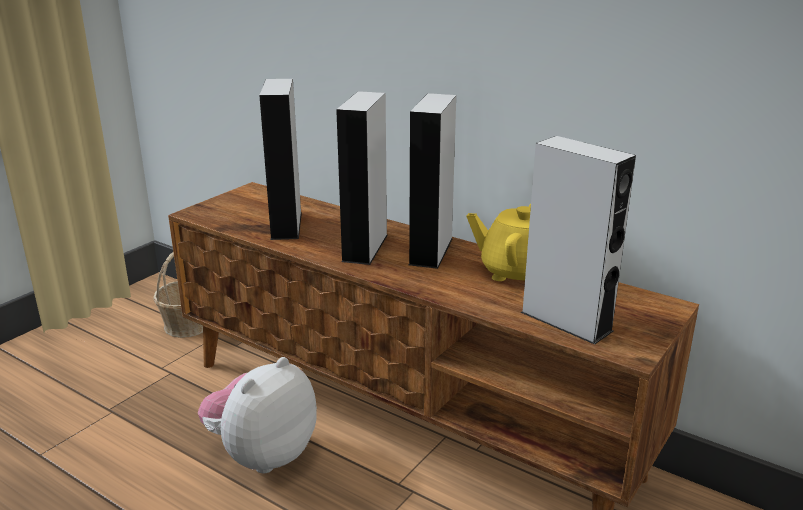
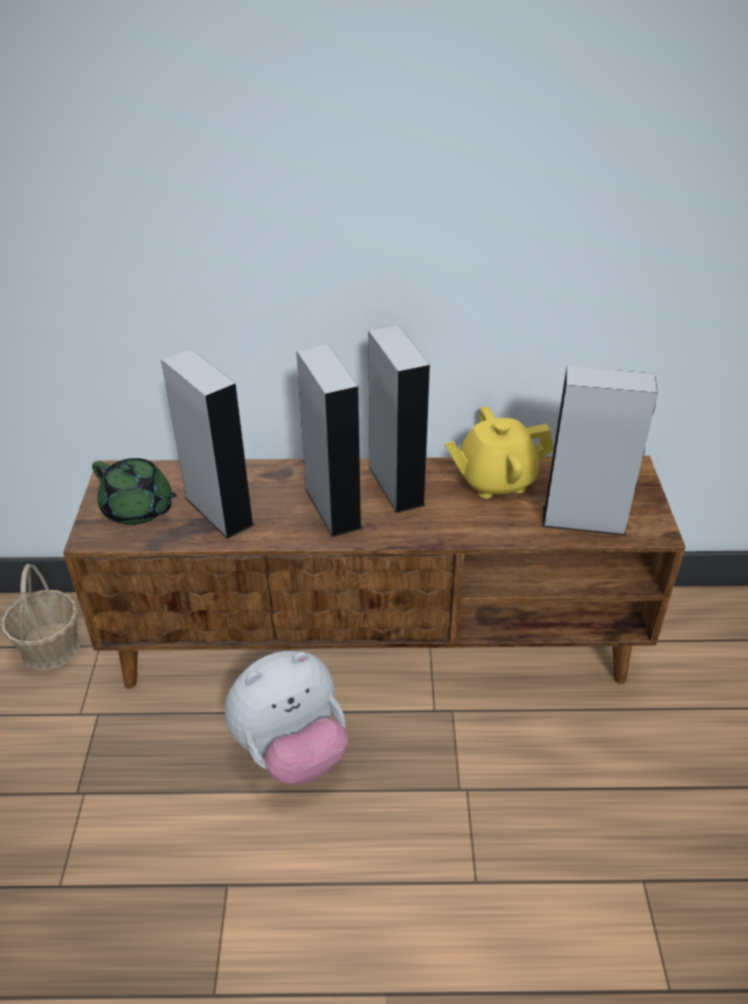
camera: 35 degrees left, 15 degrees up
(240, 209) = (139, 509): none -> green teapot
(262, 454) = (291, 751): plush toy -> plush toy turned 120 degrees counterclockwise

